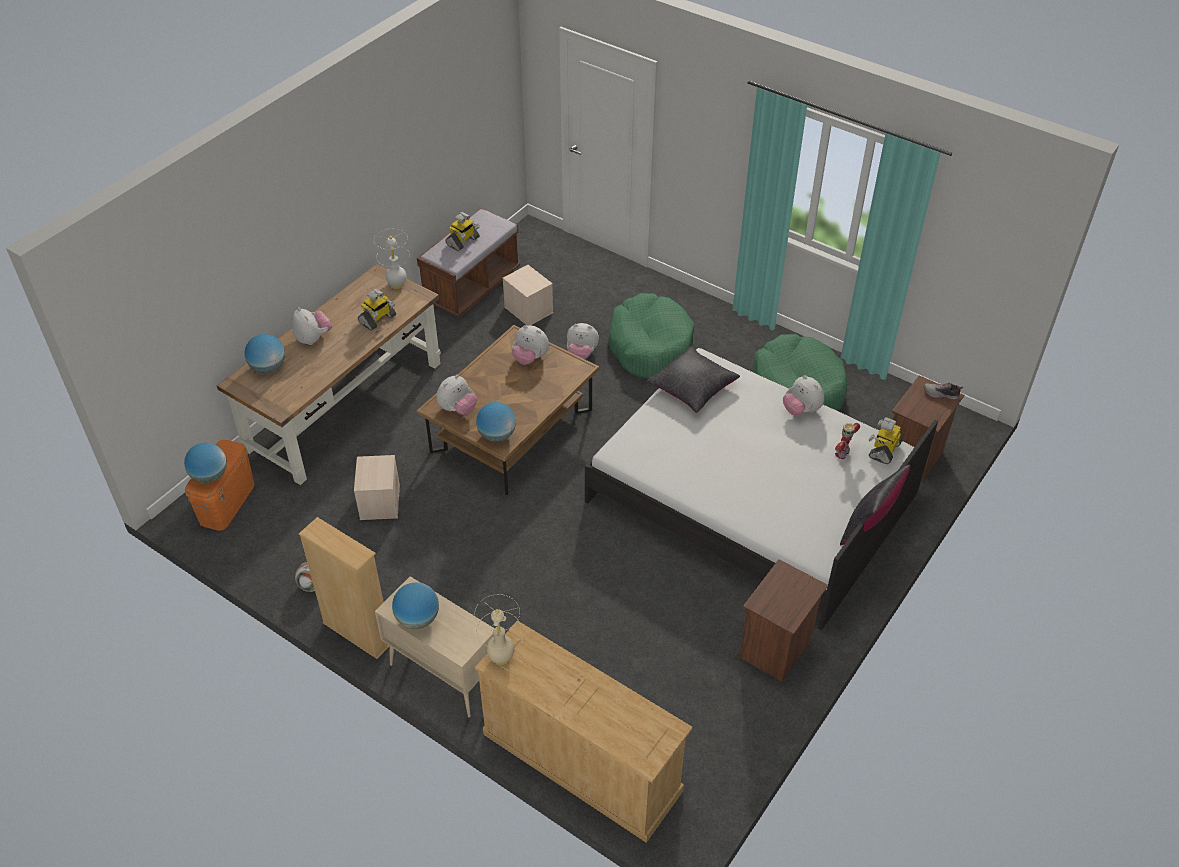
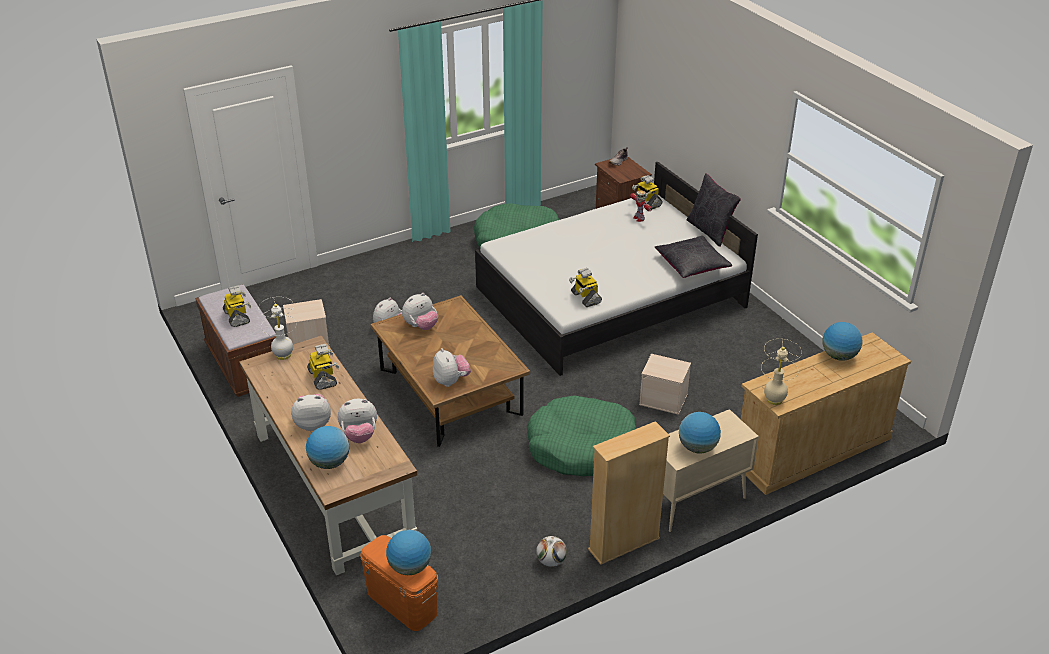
camera: 65 degrees left, 10 degrees down
(380, 502) = (478, 493): beige storage box -> beige storage box (664, 399)
(497, 435) = (499, 367): globe -> globe (839, 356)
(649, 458) = (585, 298): none -> toy robot
(650, 346) = (413, 292): green dog bed -> green dog bed (582, 448)
(692, 387) = (524, 257): black pillow -> black pillow (692, 265)
(776, 649) = (753, 331): brown nightstand -> none
(801, 410) = (584, 221): plush toy -> plush toy (359, 436)

